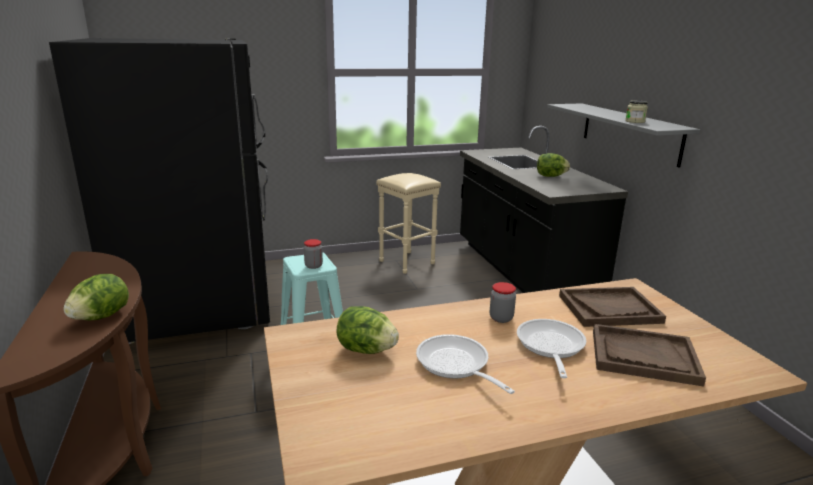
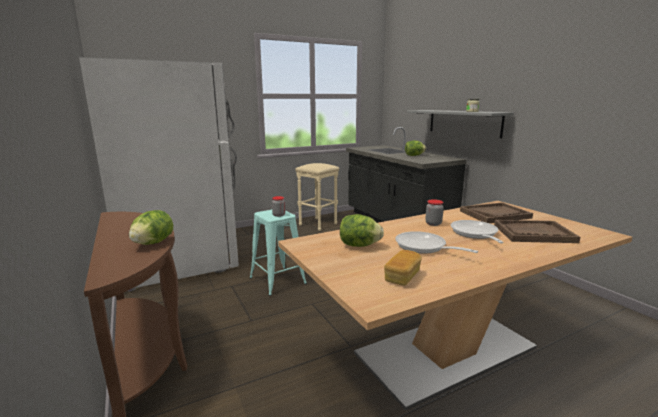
camera: 10 degrees left, 5 degrees down
(197, 305) = (177, 261): black fridge -> white fridge
(386, 420) = (402, 277): none -> bread

